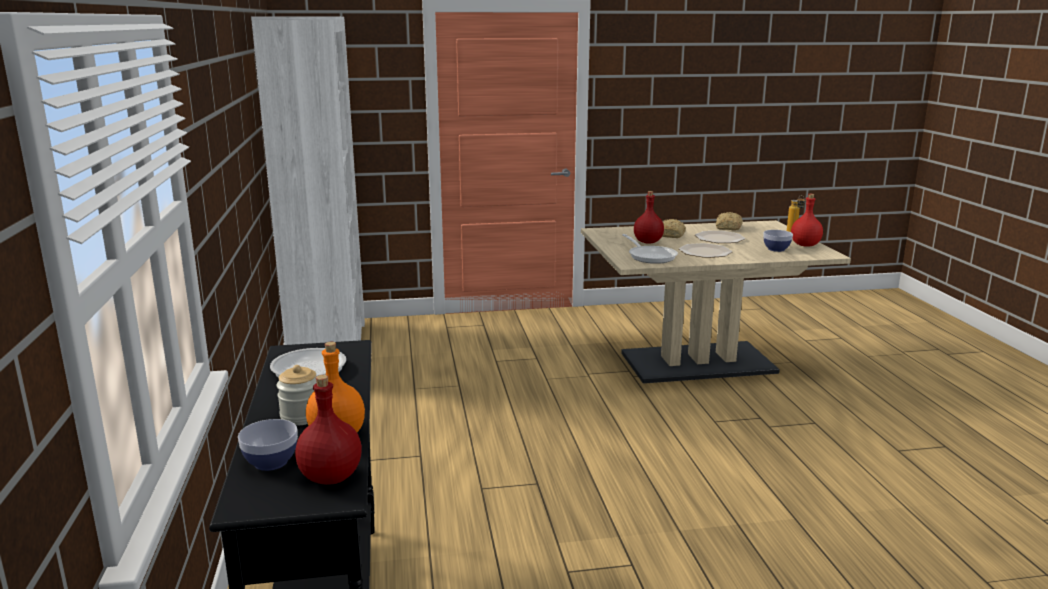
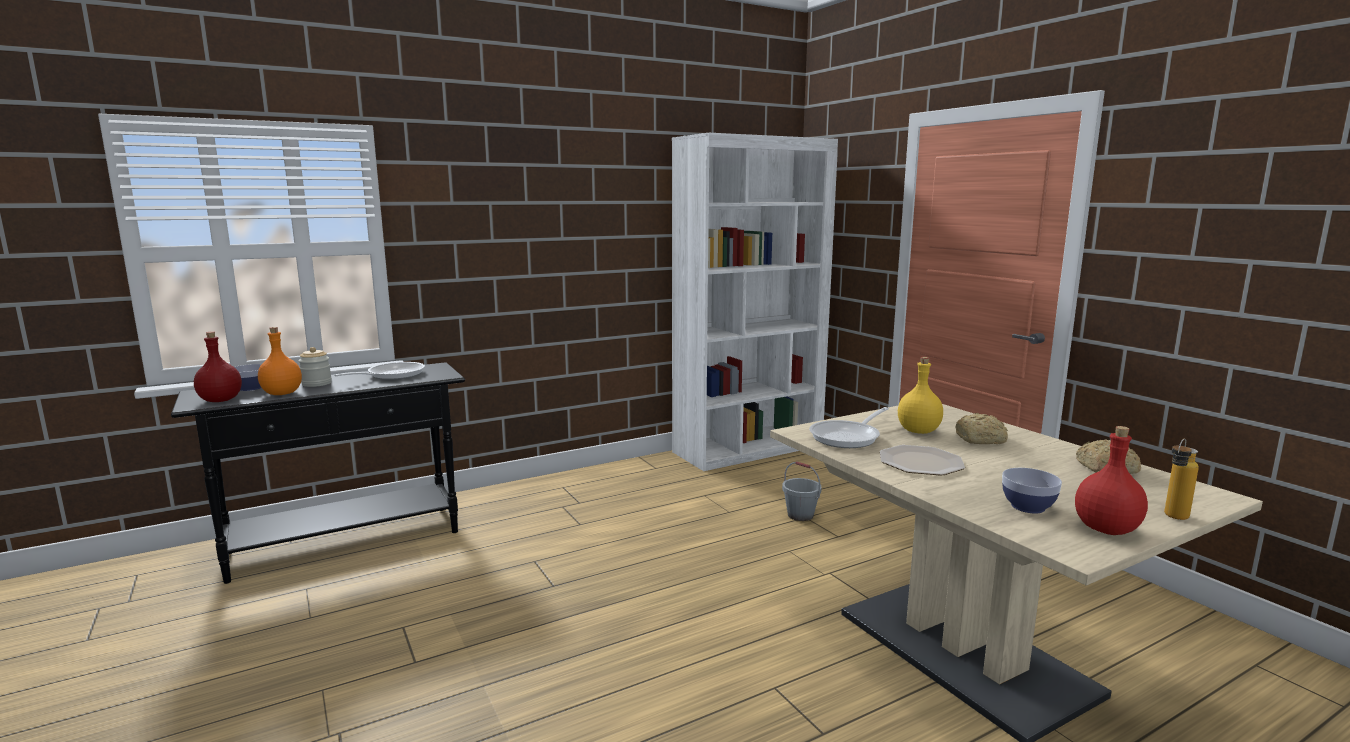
camera: 70 degrees right, 5 degrees down
(491, 362) = (800, 515): none -> grey bucket
(647, 242) = (919, 431): red bottle -> yellow bottle
(720, 238) = (1020, 466): plate -> none

